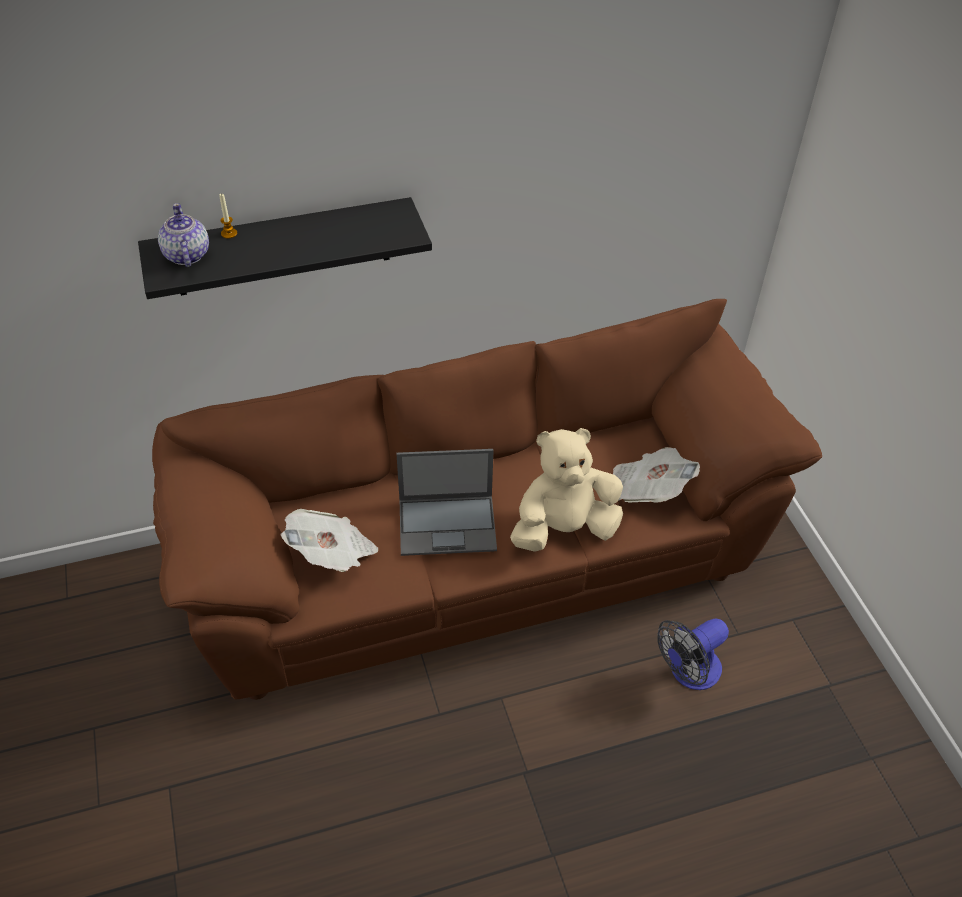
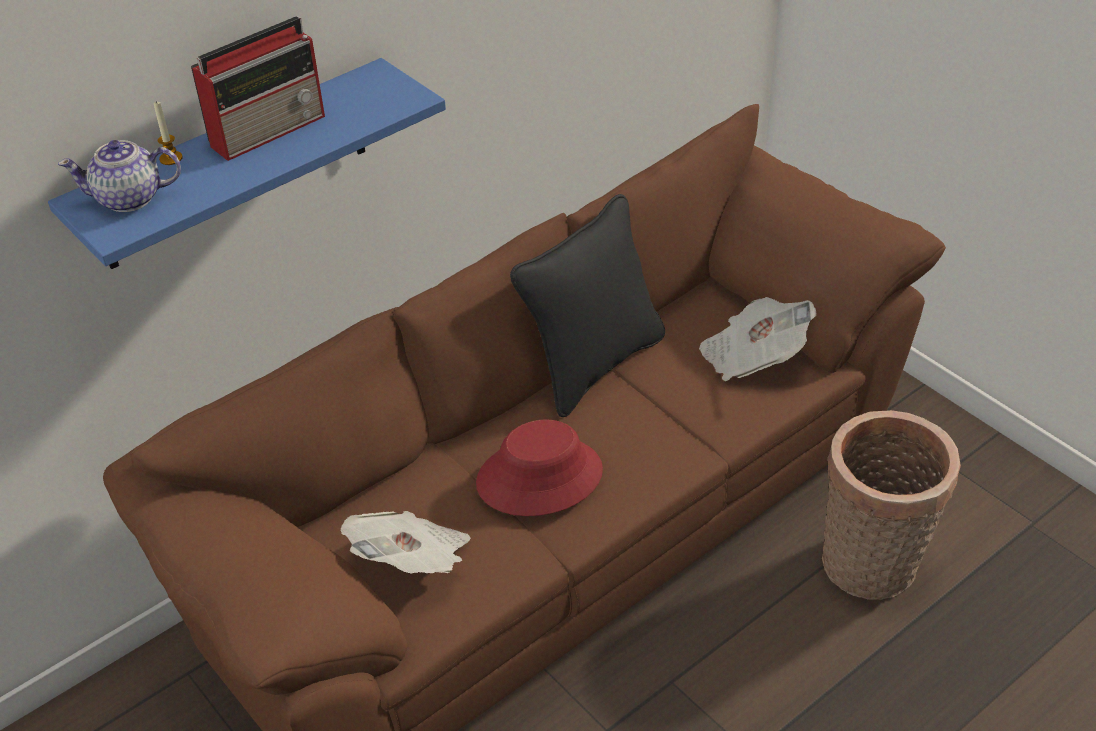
camera: 20 degrees left, 5 degrees down
(186, 255) = (130, 199): teapot -> teapot turned 60 degrees counterclockwise
(282, 247) = (233, 166): black shelf -> blue shelf
(303, 231) = (270, 129): none -> radio
(448, 524) = (539, 477): laptop -> red hat
(531, 455) = (593, 365): none -> black pillow
(564, 529) = (680, 435): beige plush toy -> none
(688, 673) = (873, 568): fan -> basket

